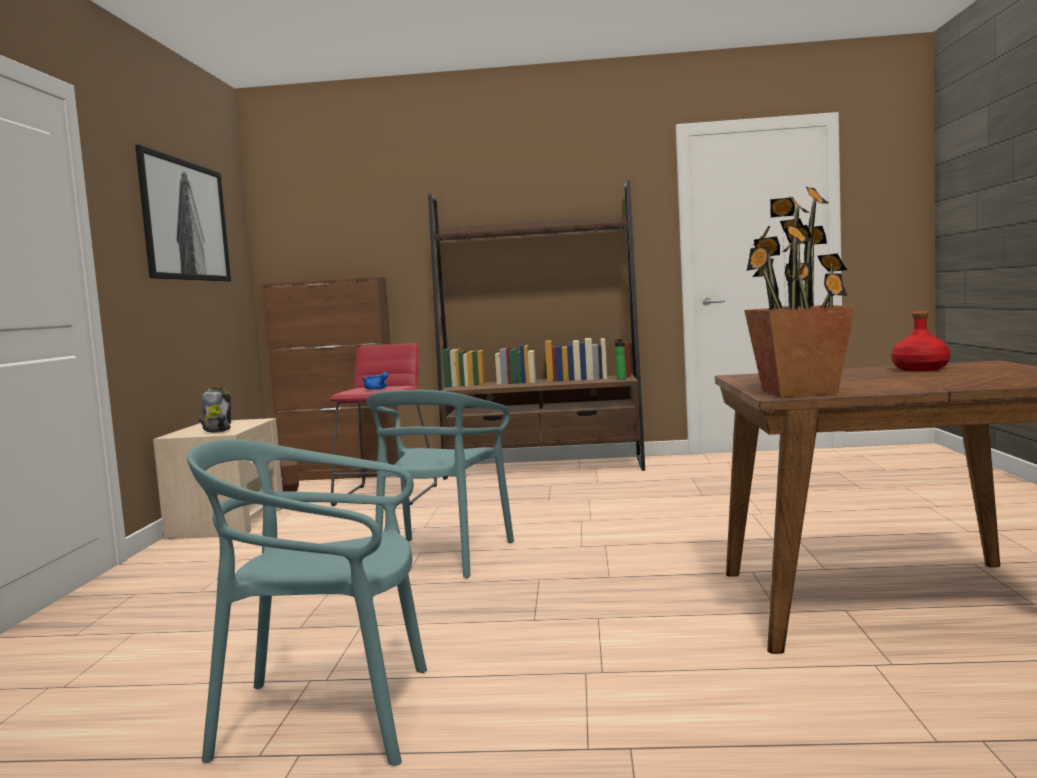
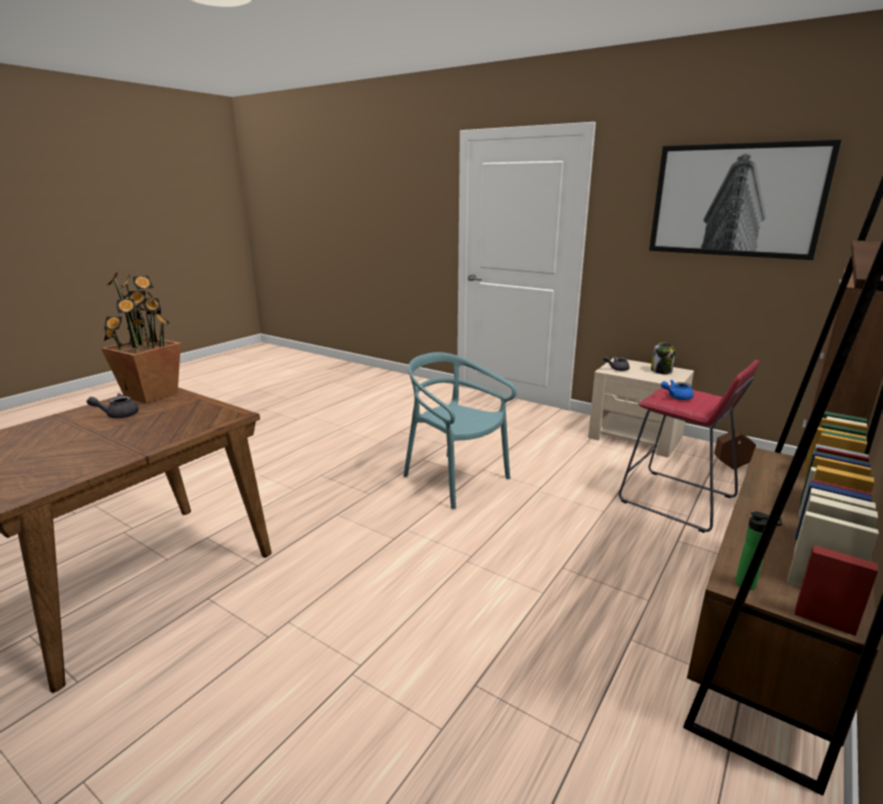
camera: 120 degrees right, 15 degrees up
(327, 717) = (312, 425): turquoise chair -> none
(862, 383) = (118, 415): none -> grey teapot
(921, 369) = (80, 459): red bottle -> none

